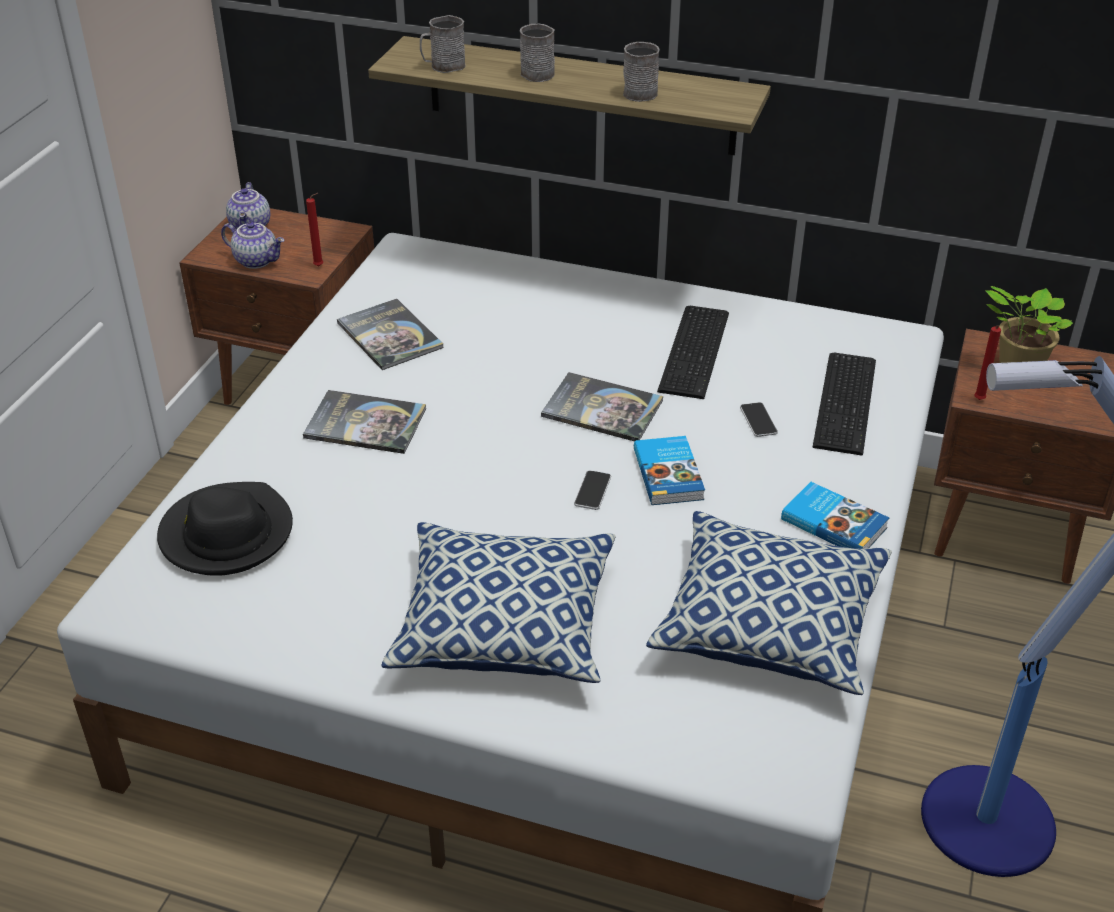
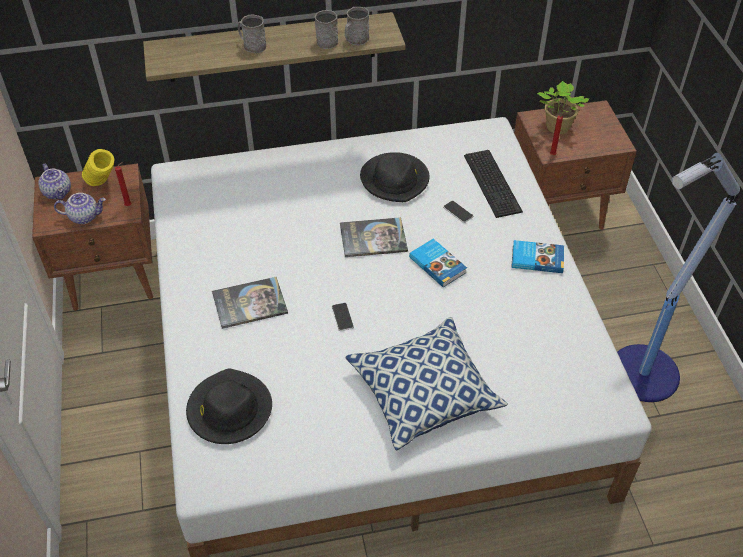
camera: 30 degrees left, 10 degrees up
(308, 237) = (103, 186): none -> yellow vase
(390, 336) = (215, 238): book -> none
(443, 66) = (192, 59): grey mug -> grey mug (355, 40)
(592, 491) = (407, 292): phone -> phone (342, 317)
(697, 351) = (395, 180): keyboard -> black hat
(769, 624) = (548, 330): pillow -> none

